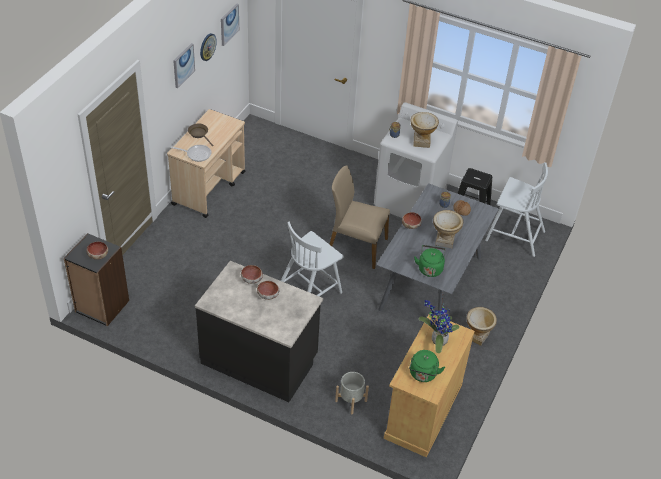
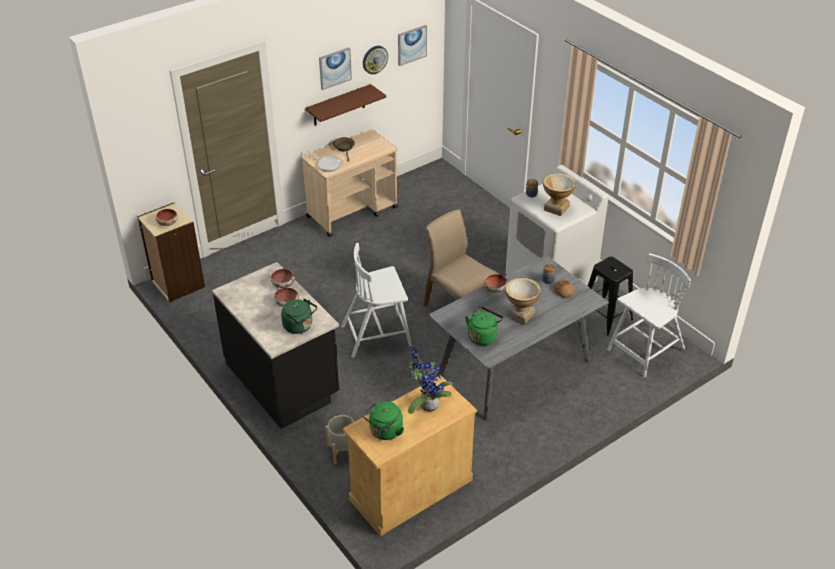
camera: 30 degrees right, 5 degrees down
(101, 306) = (177, 284): black bookcase -> beige bookcase
(187, 97) = (339, 105): none -> brown shelf
(294, 312) = (299, 326): none -> green kettle
(477, 336) = (526, 437): vase -> none
(514, 235) = (645, 351): white chair -> white chair turned 90 degrees counterclockwise

